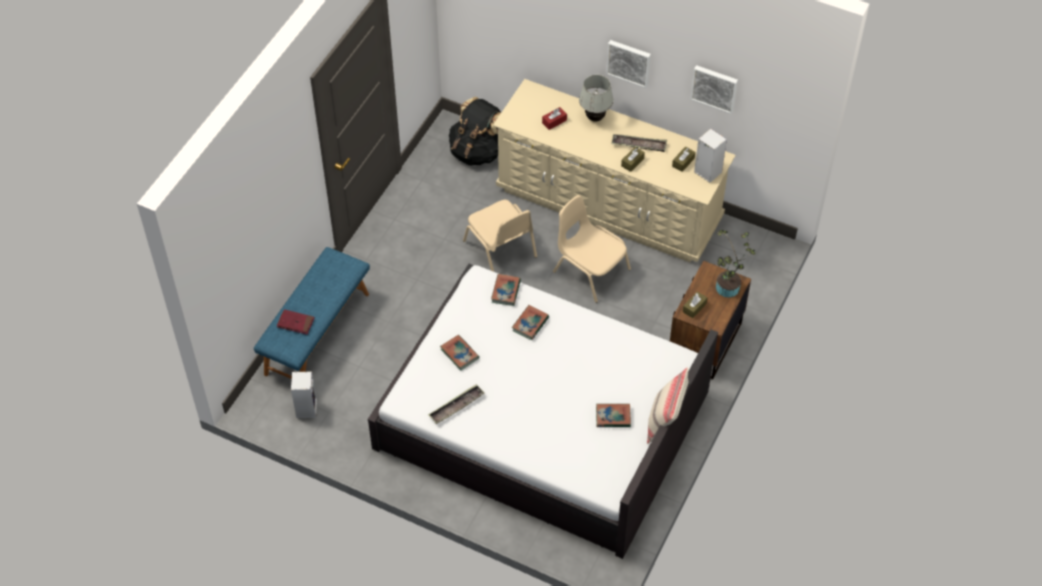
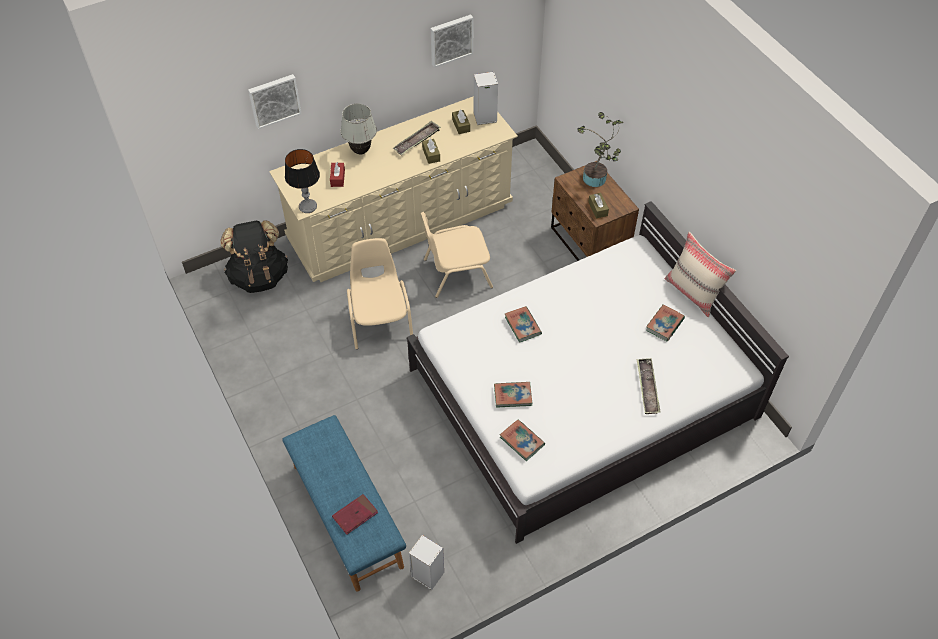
camera: 55 degrees left, 0 degrees up
(456, 406) = (570, 431): tray -> tray (647, 388)
(501, 249) = (380, 319): beige chair -> beige chair turned 105 degrees counterclockwise
(506, 291) = (472, 323): book -> book (522, 441)
(510, 122) = (308, 206): none -> table lamp
(629, 62) = (366, 74): picture -> picture (274, 100)

